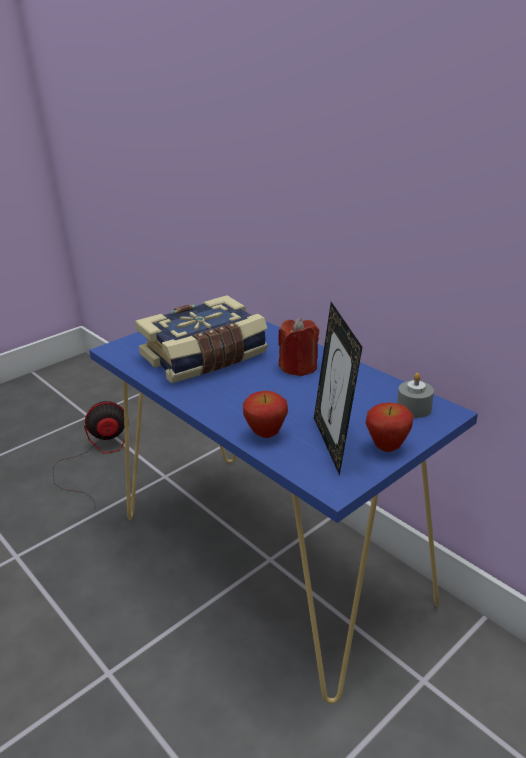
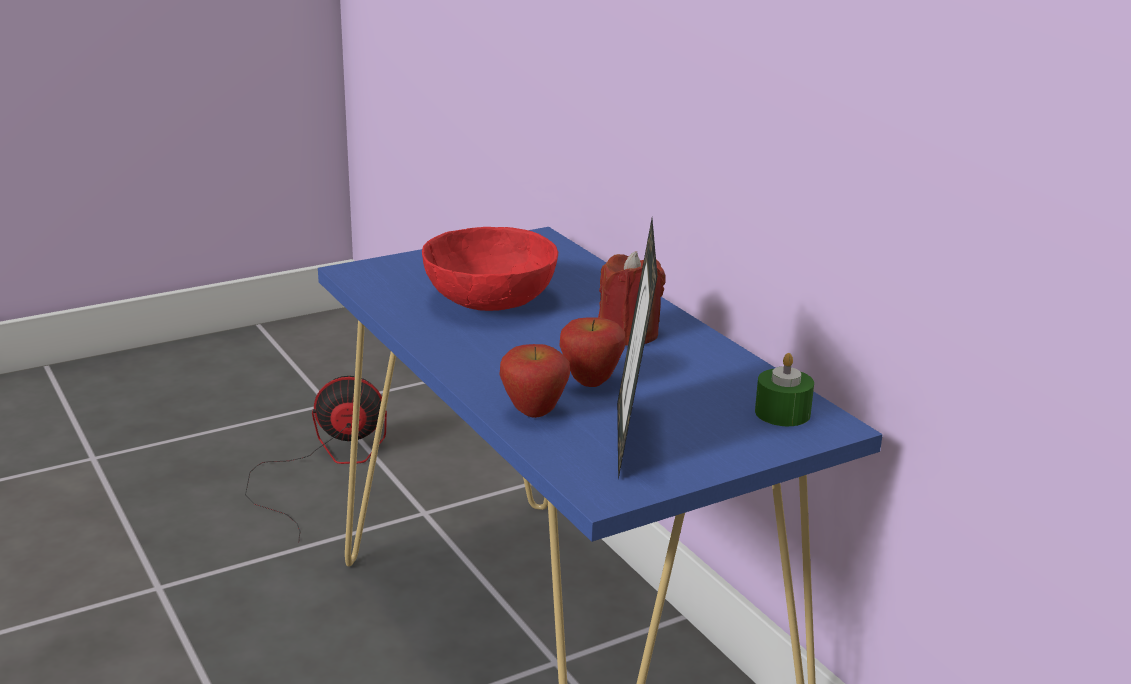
camera: 10 degrees right, 5 degrees down
(205, 357) = (489, 301): book -> red bowl
(387, 447) = (710, 456): apple -> apple (591, 382)
(414, 408) = (782, 413): grey candle -> green candle

